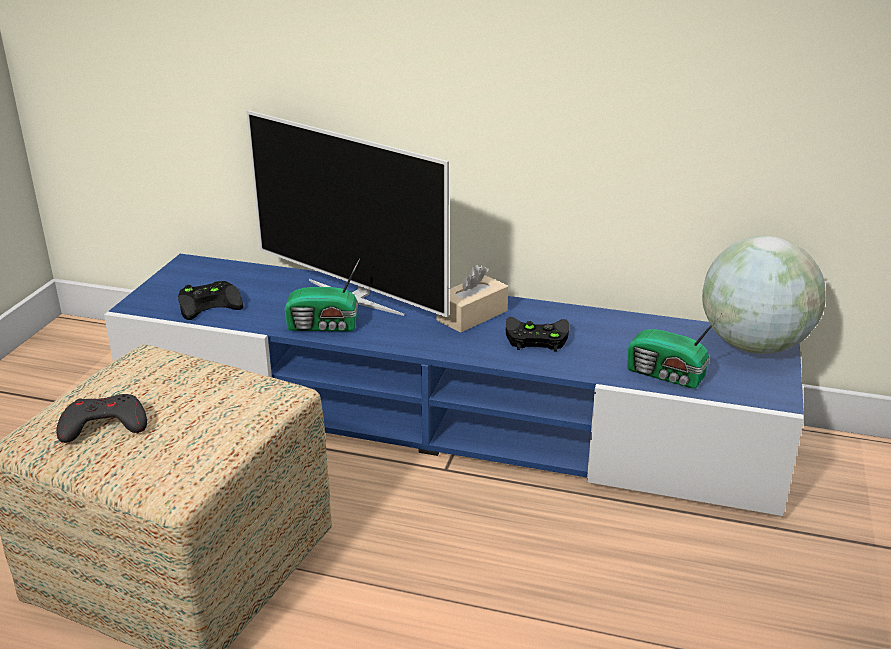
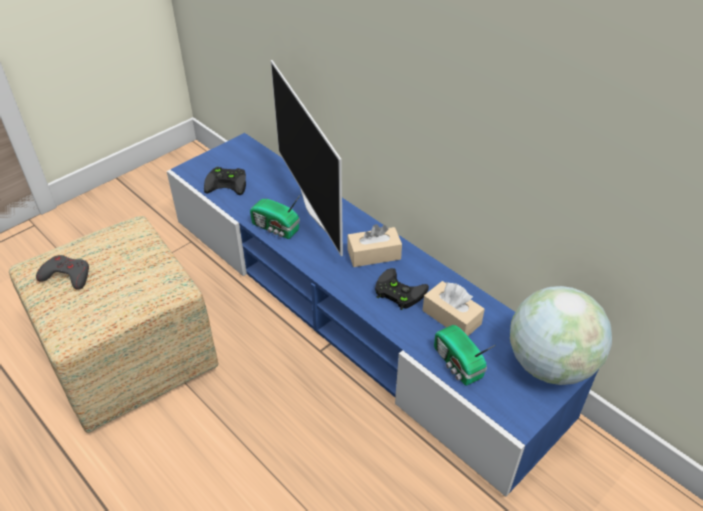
camera: 30 degrees right, 15 degrees up
(616, 340) = (451, 317): none -> beige tissue box

